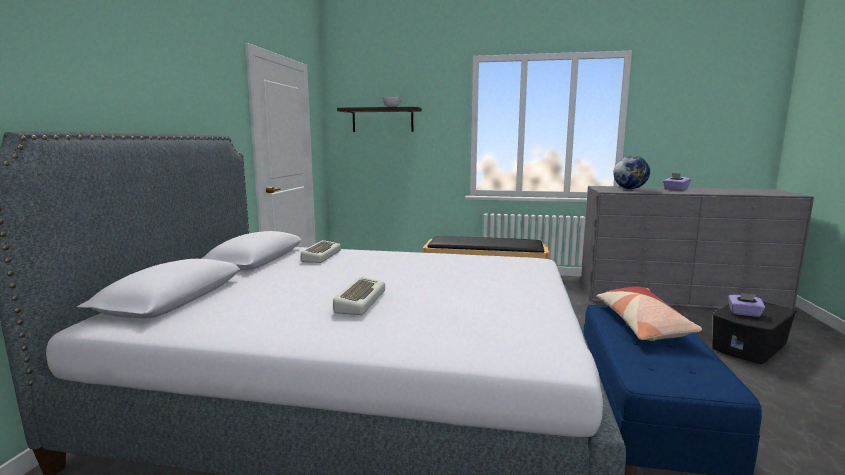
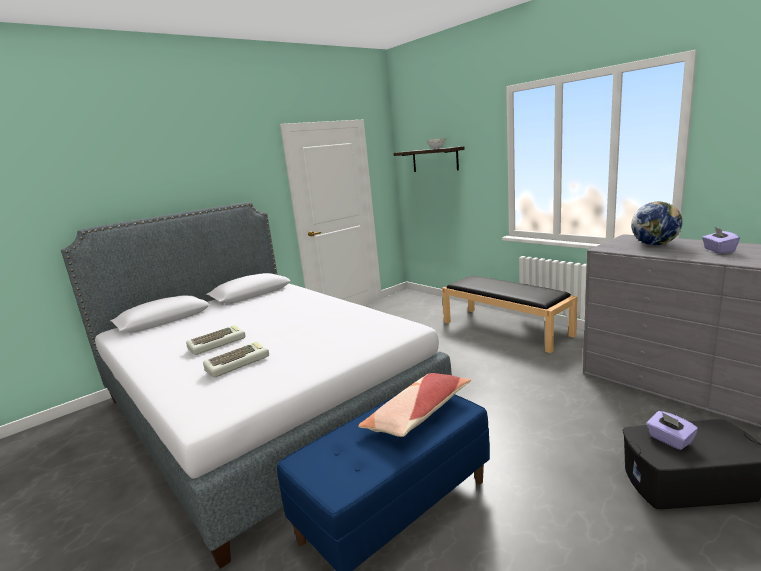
camera: 40 degrees right, 5 degrees up
(320, 256) = (284, 297): keyboard -> keyboard (238, 363)

